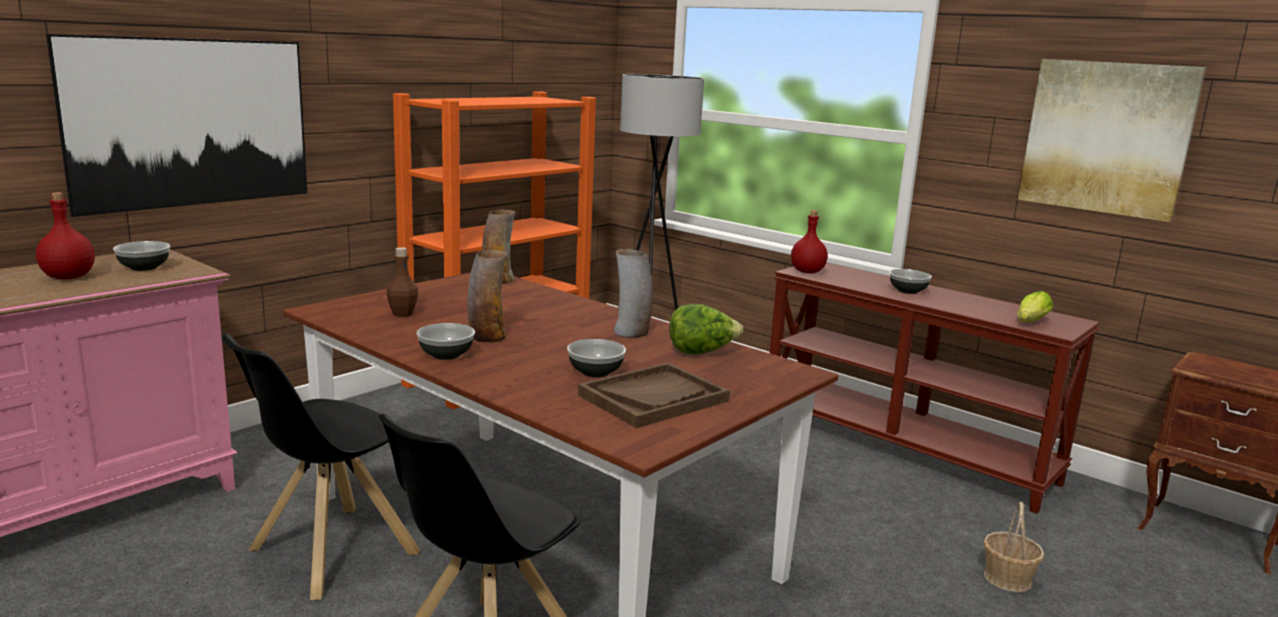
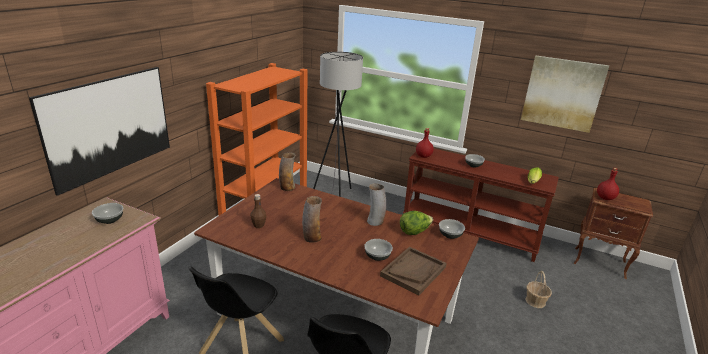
camera: 15 degrees left, 10 degrees up
(68, 277) = (73, 237): red bottle -> red bottle (604, 198)
(446, 355) = (301, 256): bowl -> bowl (450, 235)

